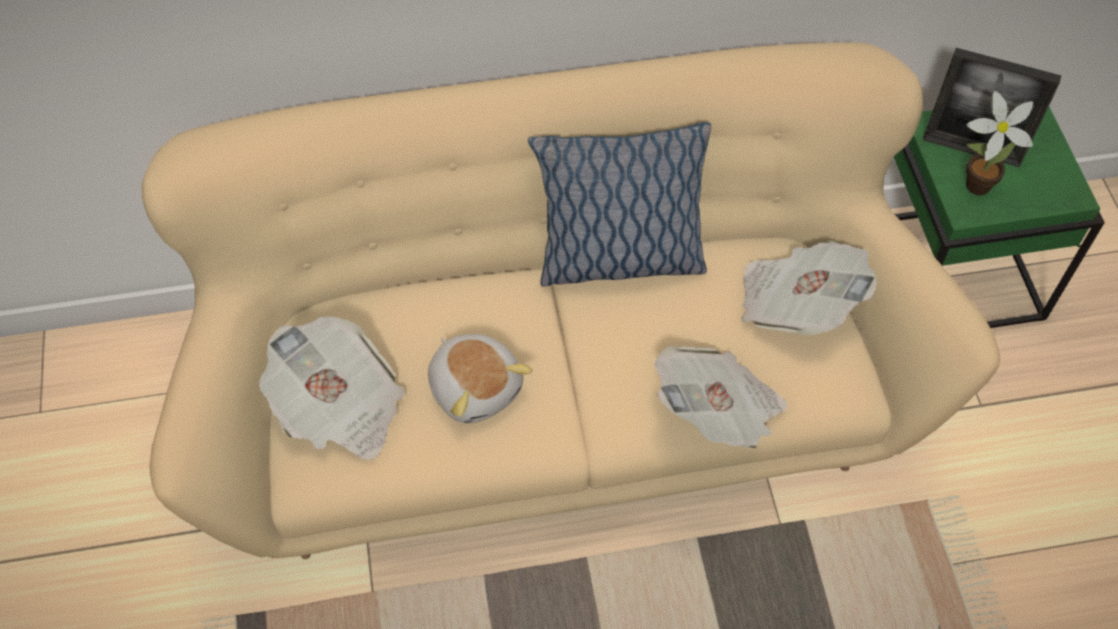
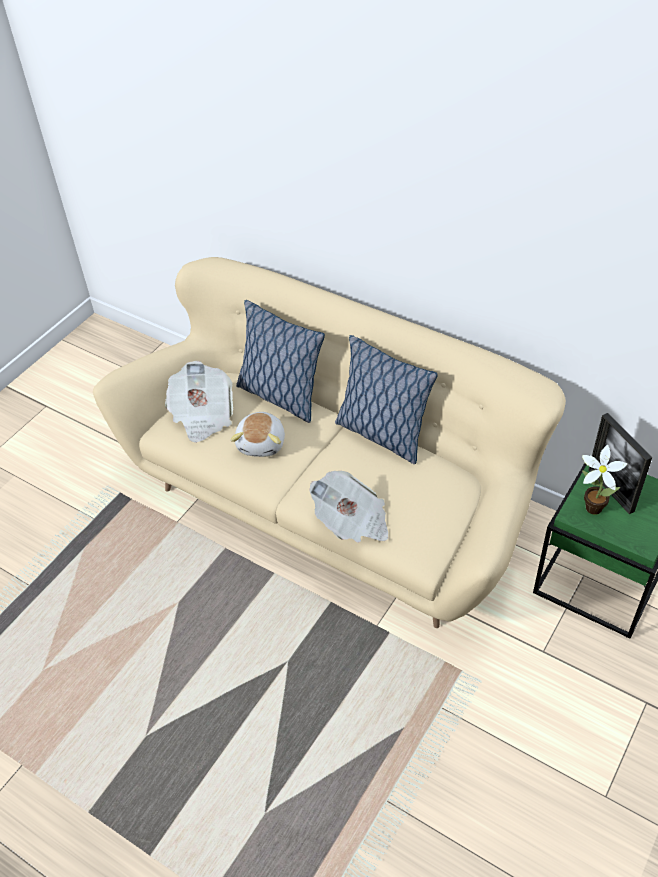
camera: 45 degrees right, 10 degrees down
(419, 297) = (280, 395): none -> pillow
(797, 304) = (442, 504): newspaper -> none

